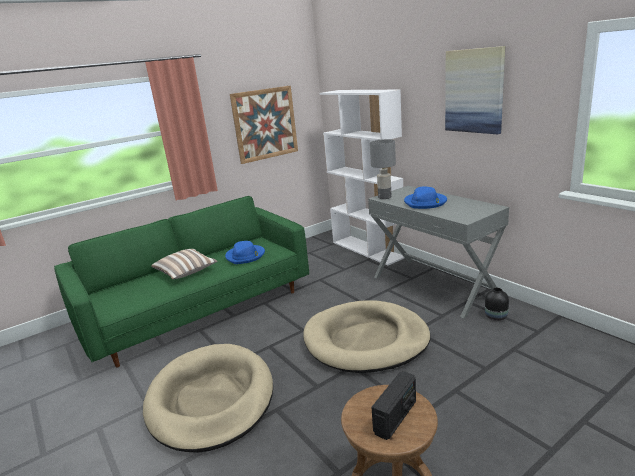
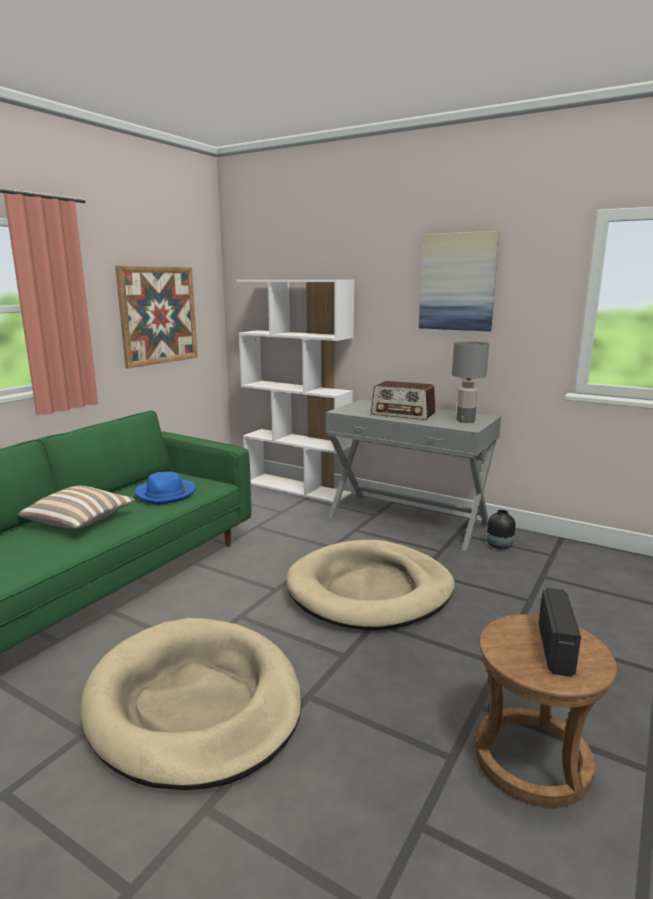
camera: 25 degrees left, 5 degrees down
(384, 197) = (346, 410): grey table lamp -> grey table lamp (465, 421)
(425, 202) = (403, 414): blue hat -> radio

